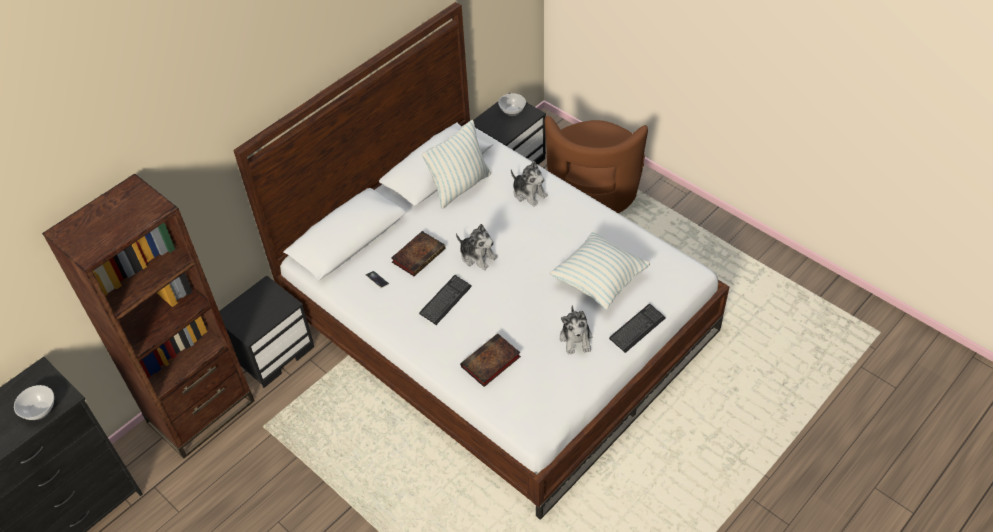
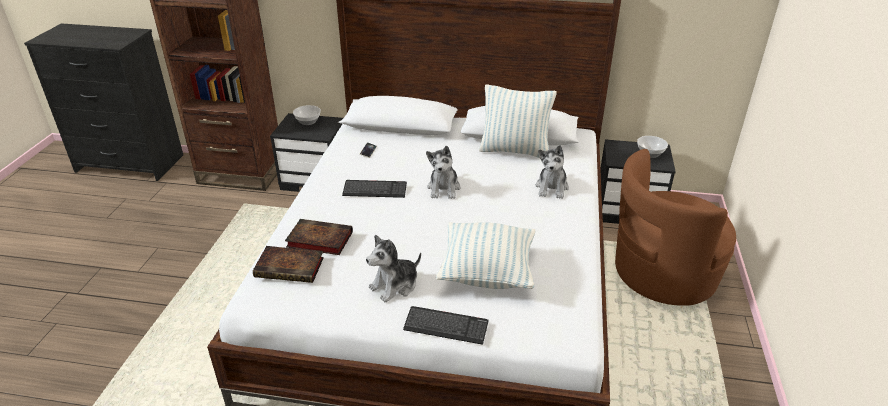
camera: 55 degrees right, 15 degrees down
(40, 411) = (101, 42): bowl -> bowl (307, 122)
(419, 255) = (415, 160): book -> book (291, 267)

